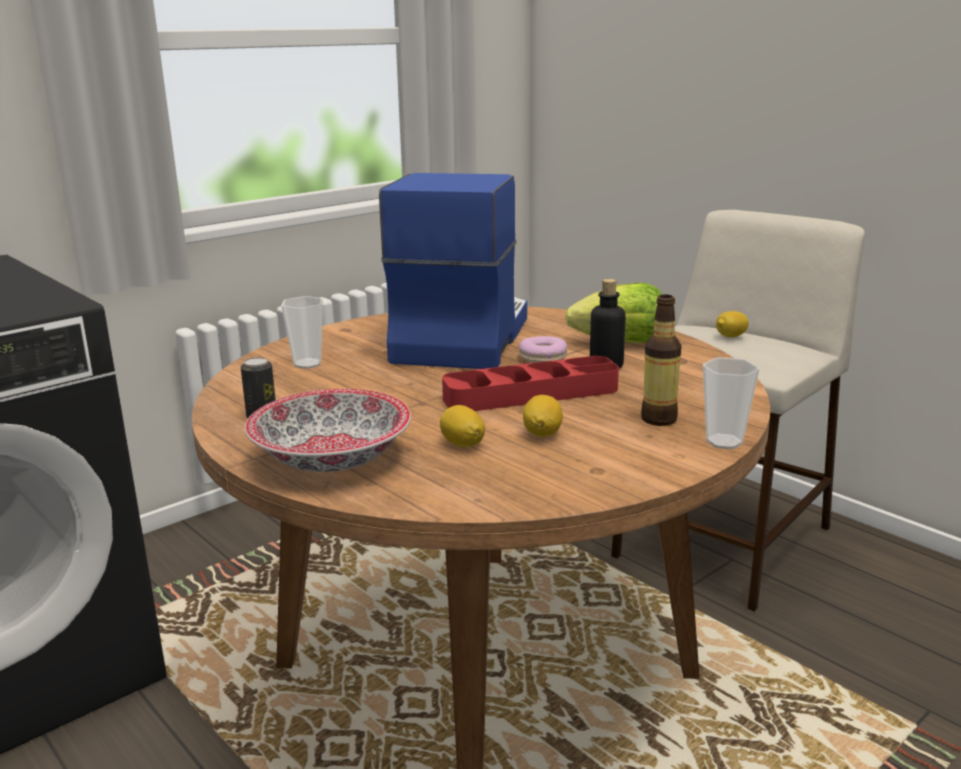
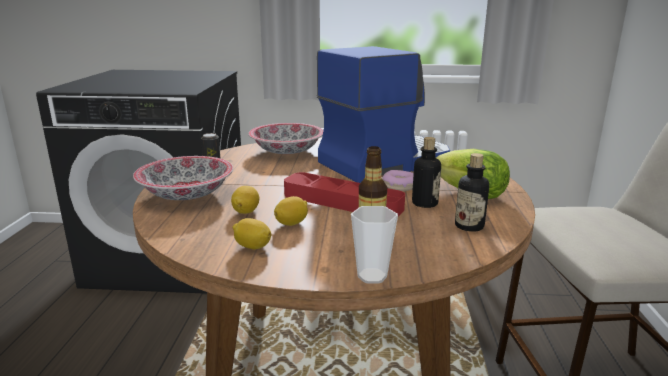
camera: 45 degrees right, 0 degrees up
(307, 364) = (287, 151): cup -> bowl
(687, 371) = (469, 226): none -> bottle
(730, 336) = (623, 226): lemon -> lemon (252, 247)

